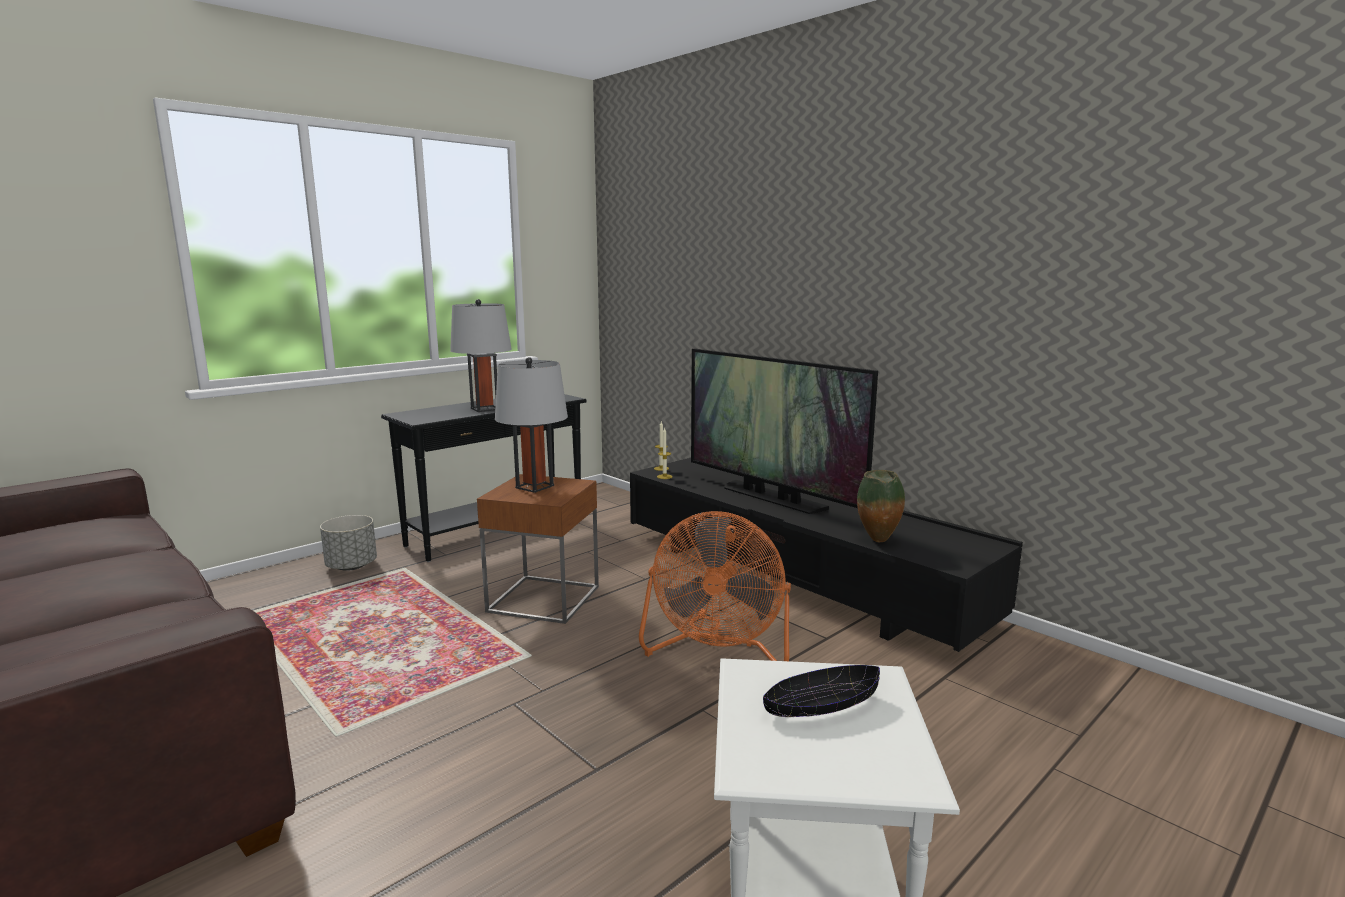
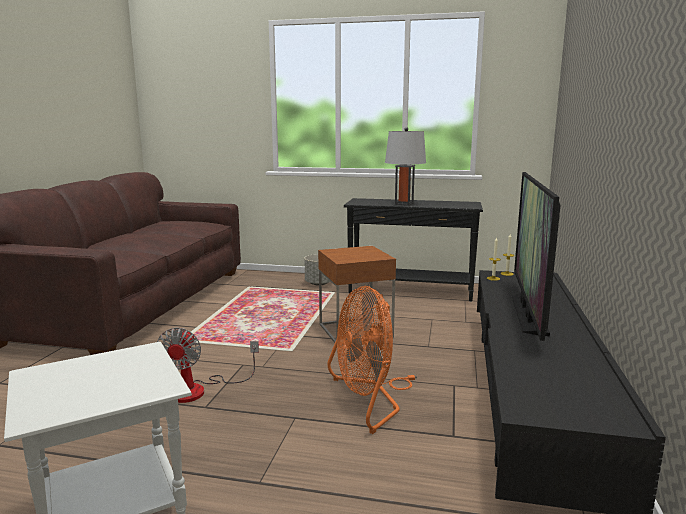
camera: 55 degrees right, 0 degrees up
(534, 487) = (357, 252): grey table lamp -> none
(540, 761) = (199, 390): none -> fan
(821, 706) = (112, 376): black bowl -> none
(878, 541) = (516, 368): vase -> none

